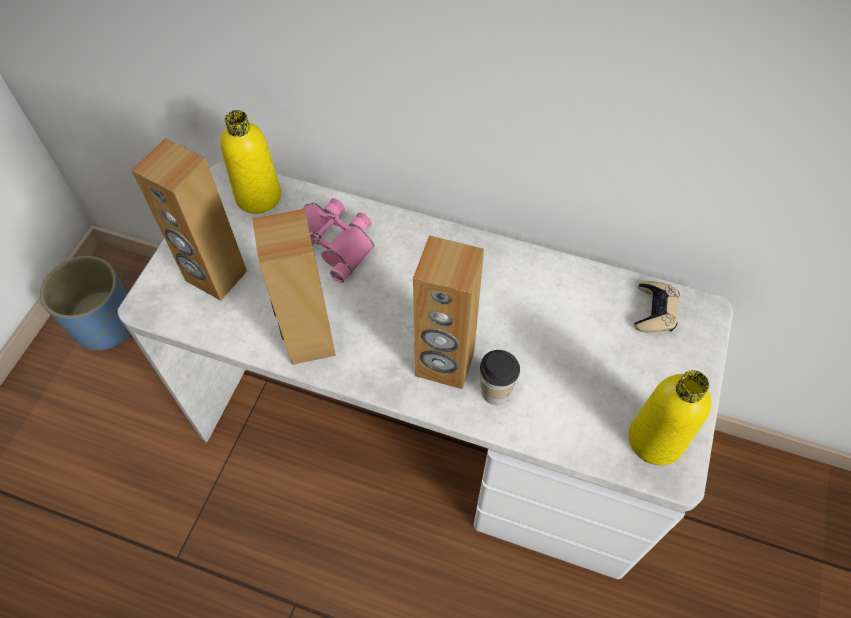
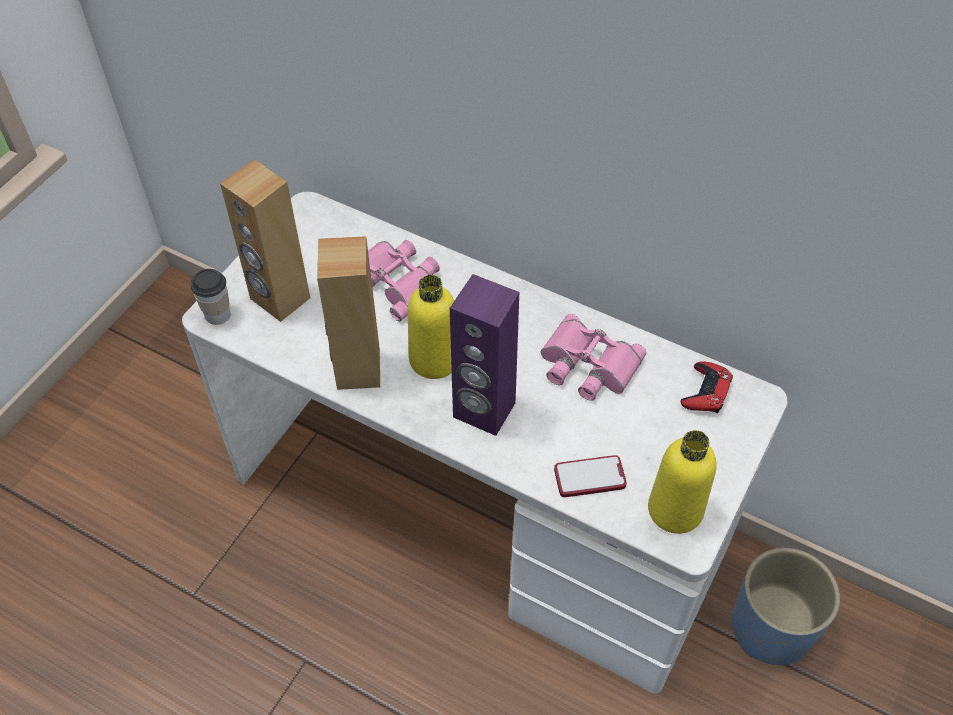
camera: 10 degrees right, 5 degrees down
(105, 325) = (159, 351): blue planter -> blue planter (770, 629)
(258, 196) = (334, 229): yellow bottle -> yellow bottle (434, 359)
(444, 364) = (483, 411): brown speaker -> purple speaker
(495, 392) = (527, 443): cup -> cup (217, 314)
(535, 301) = (587, 365): none -> pink binoculars
(564, 419) = (589, 477): none -> phone
(654, 311) = (705, 392): beige game controller -> red game controller

